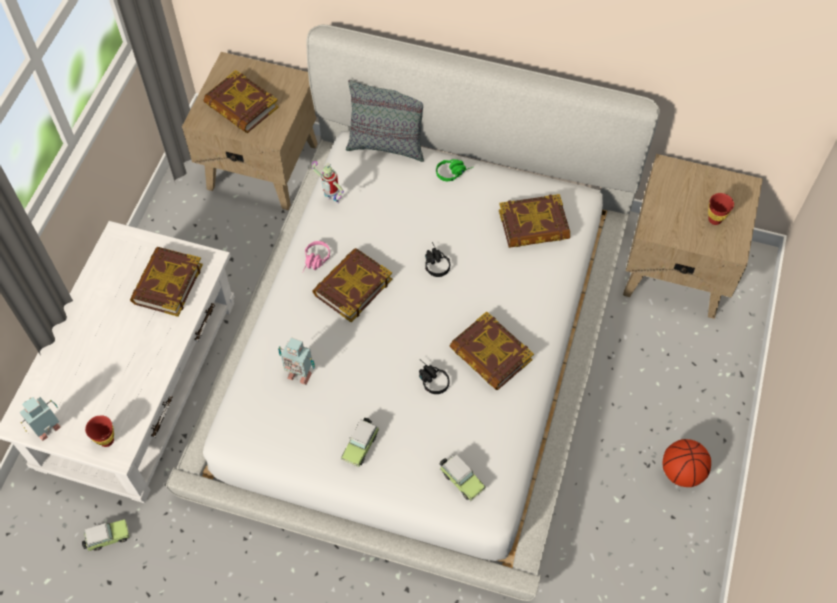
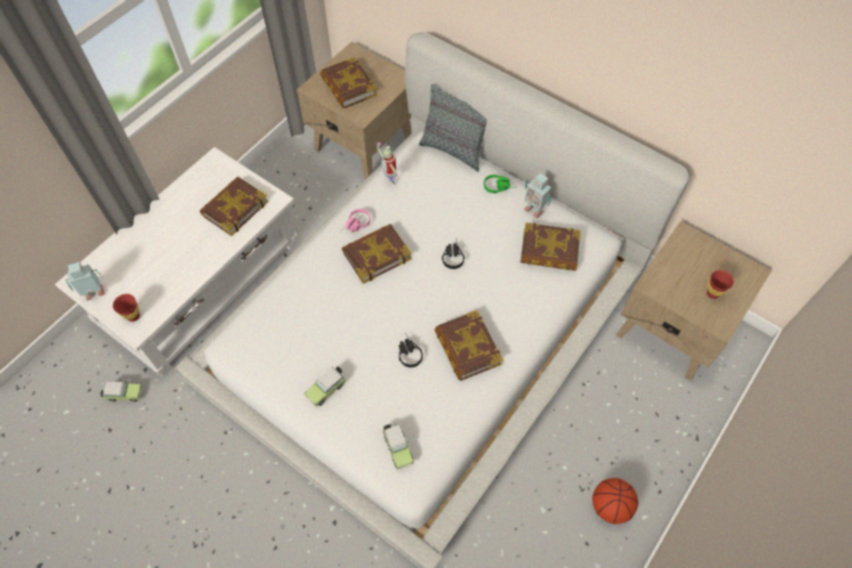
camera: 20 degrees right, 0 degrees up
(299, 374) = (303, 312): toy robot -> toy robot (534, 209)

